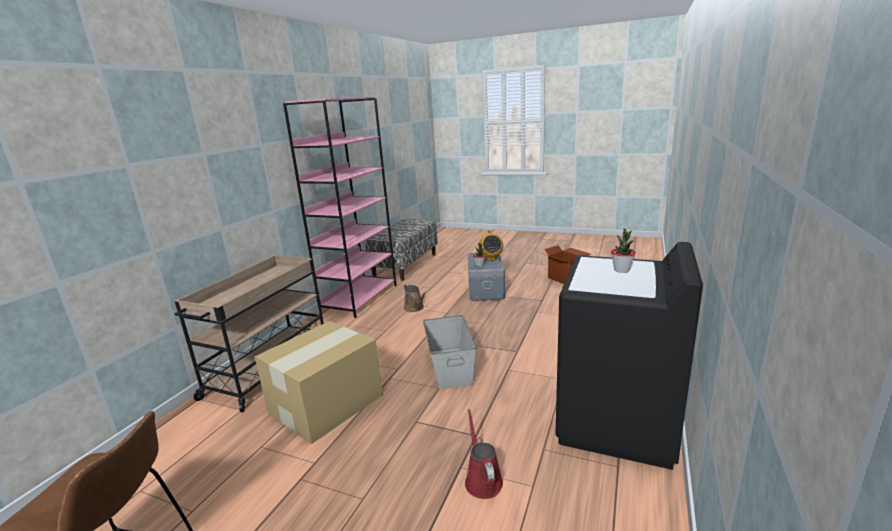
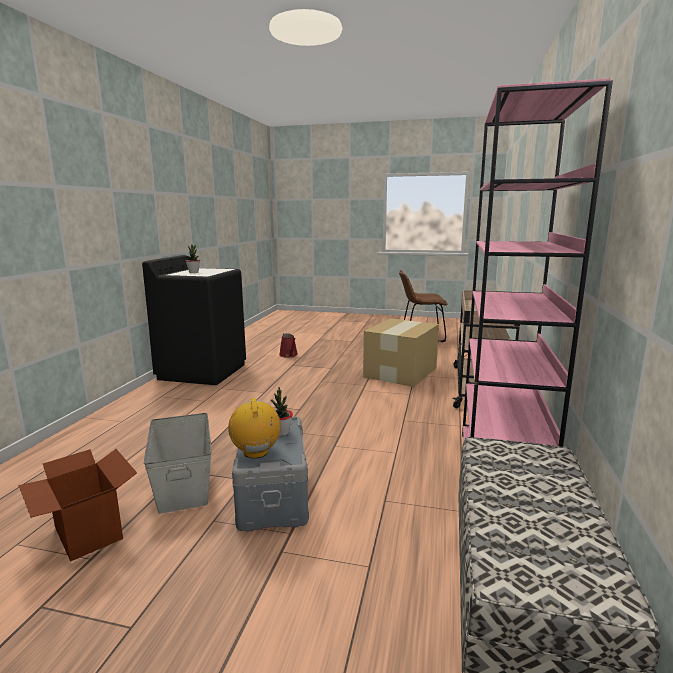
camera: 170 degrees right, 5 degrees down
(415, 308) = (387, 452): brown watering can -> none
(449, 367) = (315, 392): grey storage box -> grey storage box (184, 481)

